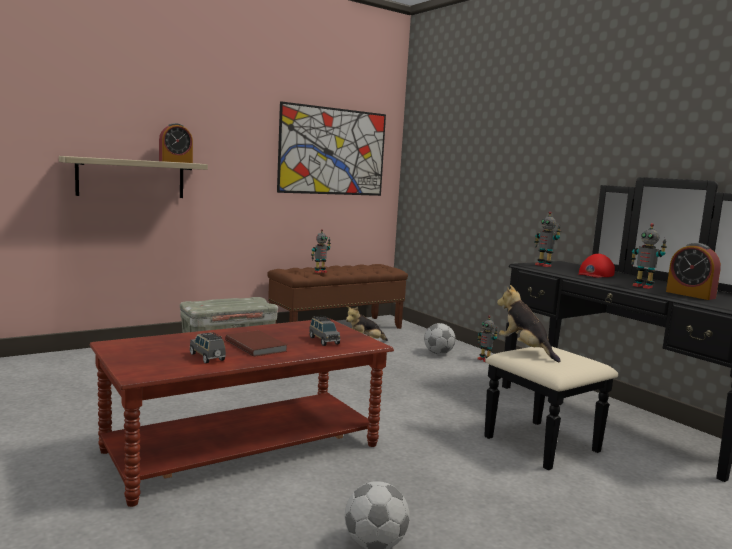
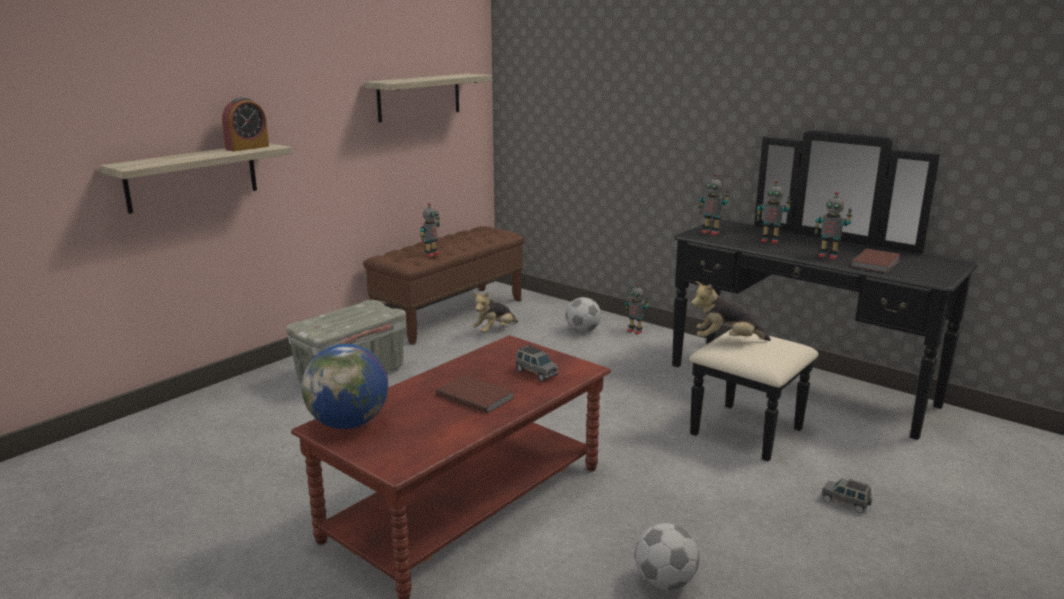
camera: 15 degrees left, 10 degrees up
(136, 345) = (349, 423): none -> globe
(207, 357) = (442, 425): grey toy car -> grey toy car (845, 503)
(333, 151) = (419, 97): picture -> shelf
(525, 350) = (726, 341): plush toy -> plush toy turned 45 degrees counterclockwise
(594, 274) = (769, 241): red cap -> toy robot
(690, 295) = (877, 263): alarm clock -> brown book

